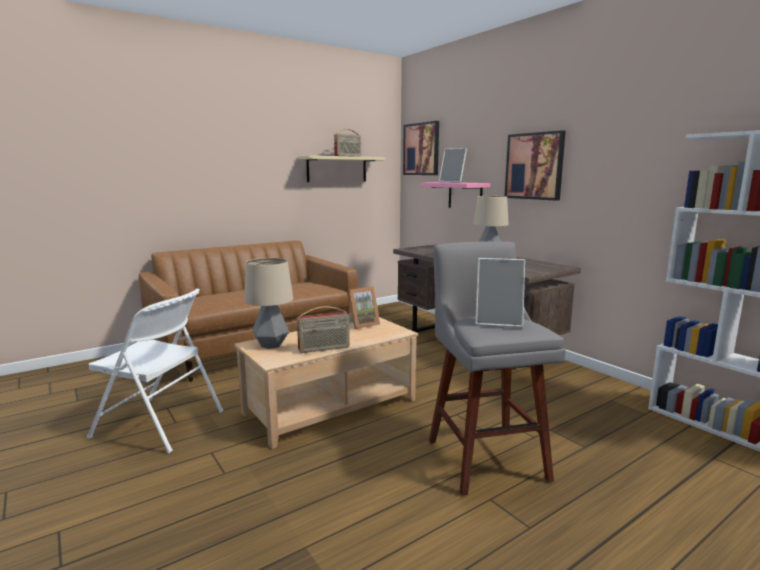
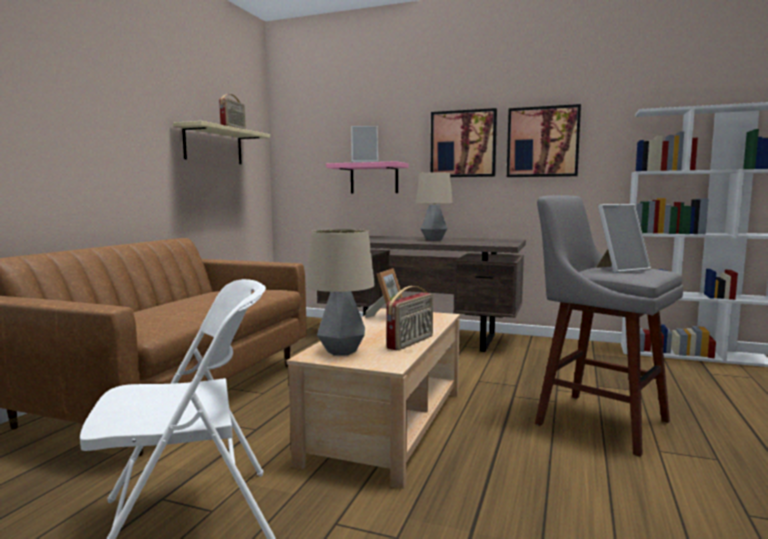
camera: 35 degrees left, 5 degrees down
(421, 149) = (305, 128): picture -> picture (542, 142)

